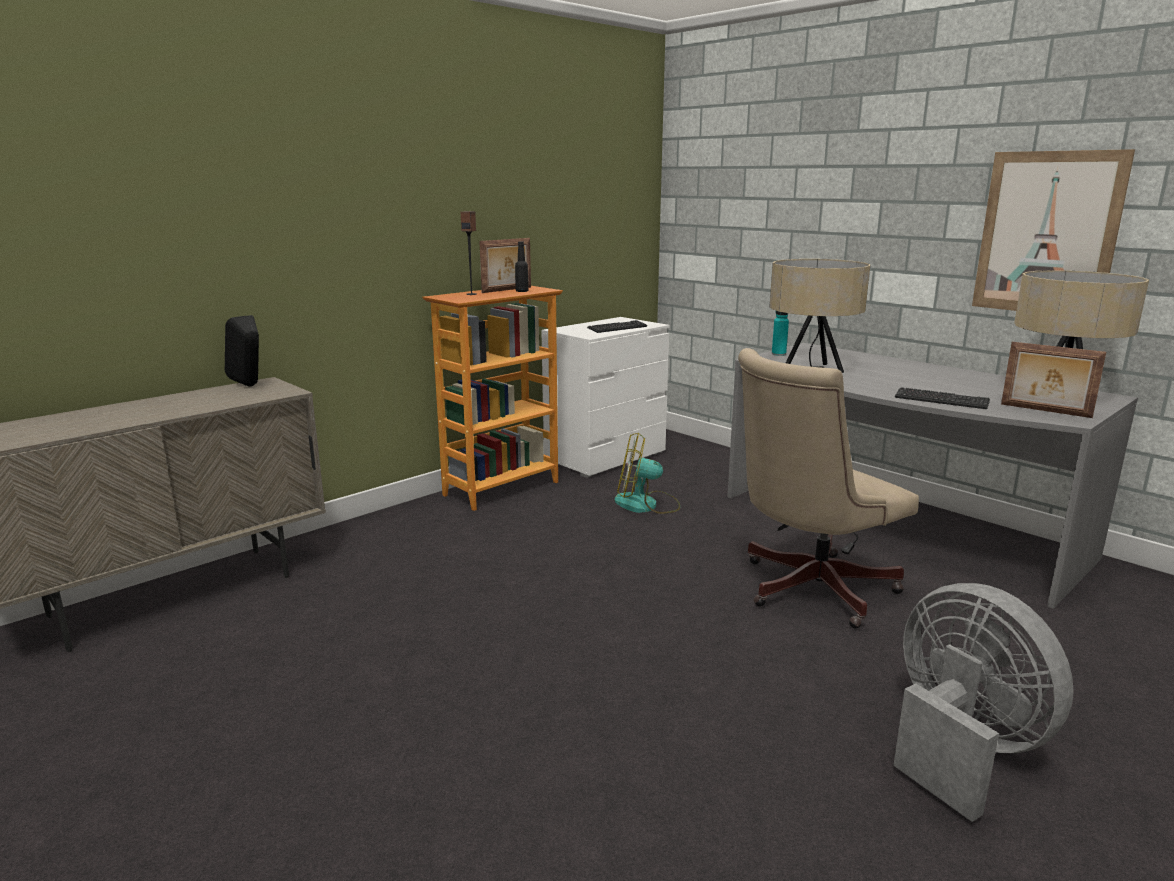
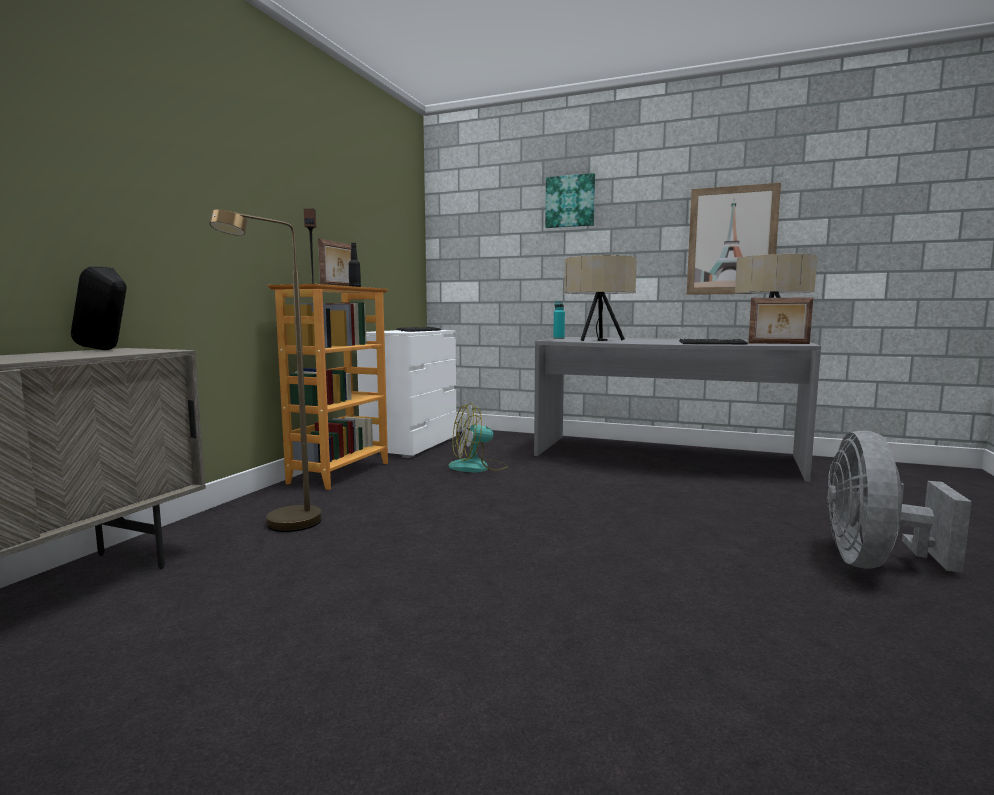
camera: 25 degrees left, 10 degrees down
(402, 552) = (284, 527): none -> brown floor lamp
(808, 590) = (658, 496): beige office chair -> none
(831, 160) = (570, 201): none -> picture
(960, 747) = (874, 562): grey fan -> grey fan turned 105 degrees counterclockwise

